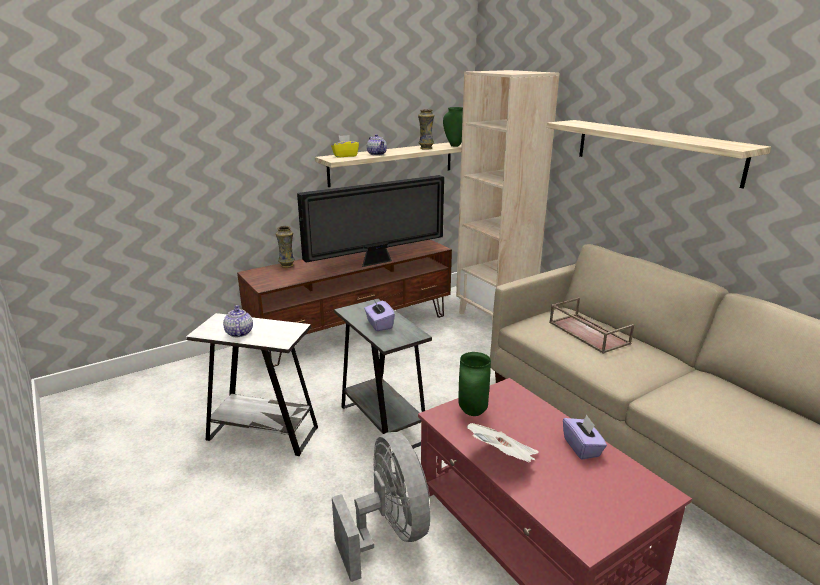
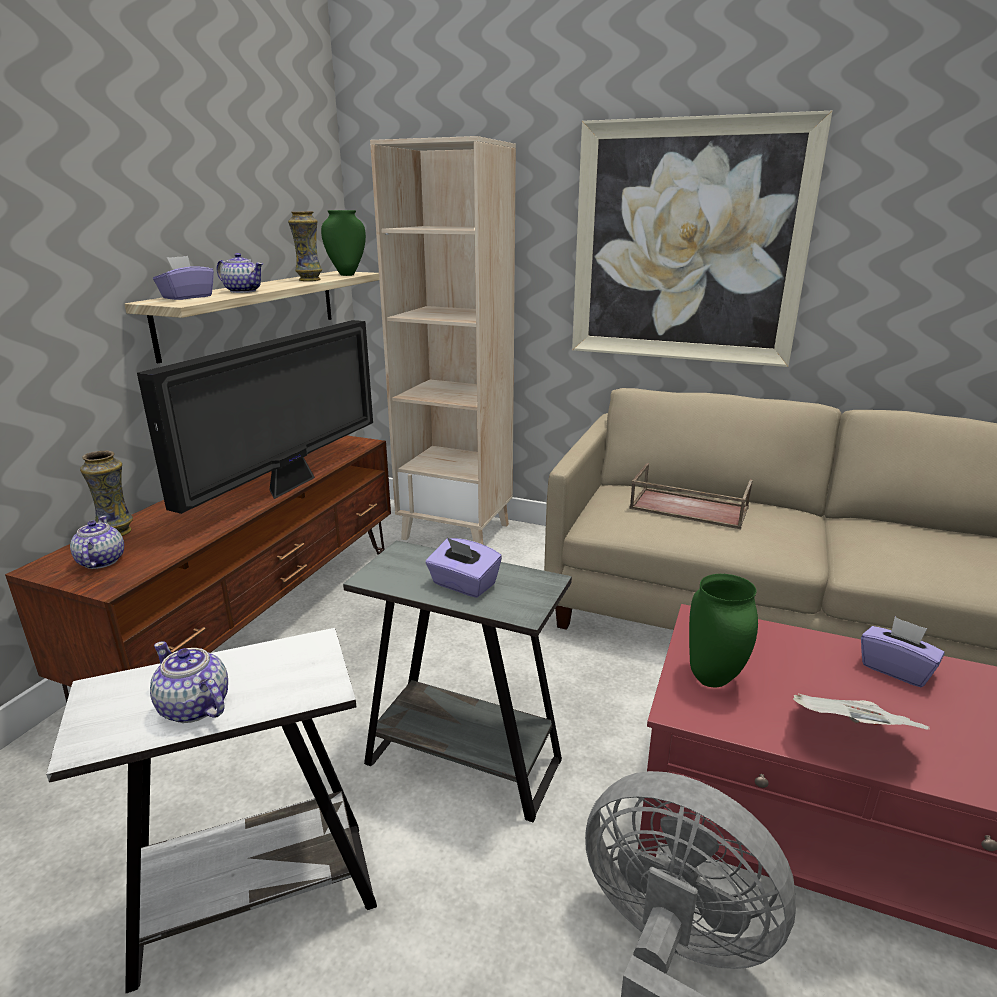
camera: 35 degrees left, 0 degrees up
(270, 276) = (100, 562): none -> teapot
(345, 156) = (187, 297): yellow tissue box -> purple tissue box
(655, 151) = (687, 244): shelf -> picture

